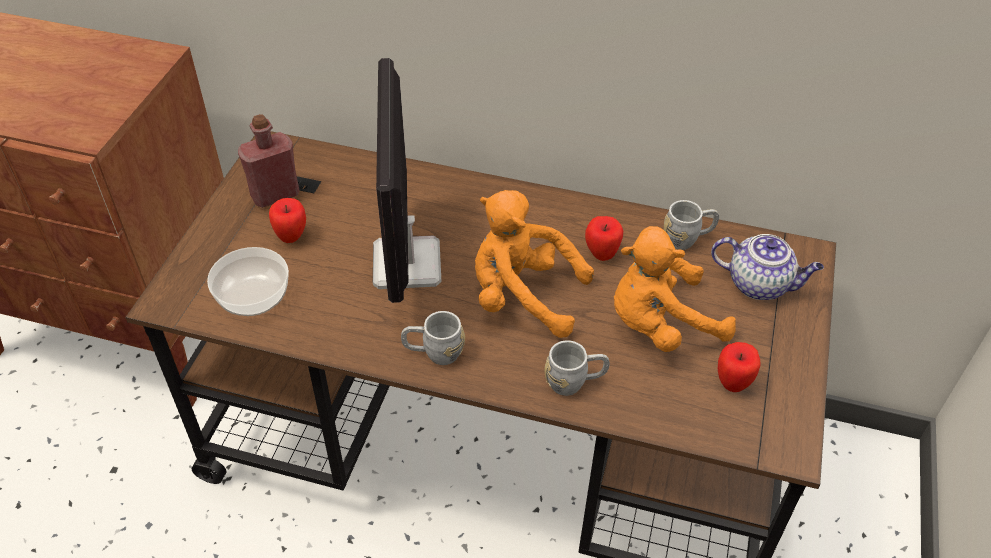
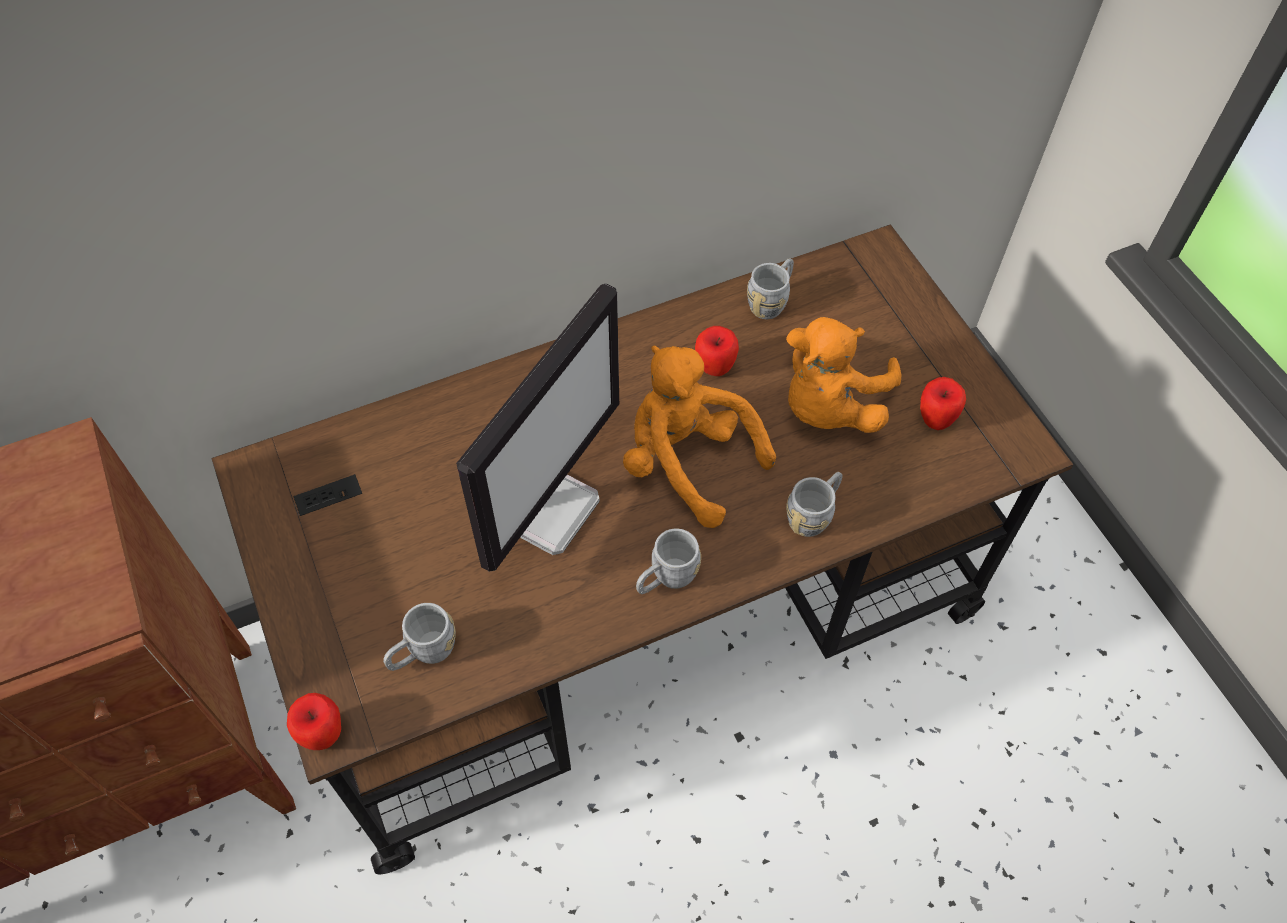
camera: 40 degrees left, 10 degrees up
(252, 295) = (423, 653): bowl -> grey mug
(275, 195) = (322, 524): red bottle -> none
(291, 237) = (394, 560): apple -> apple (323, 735)
(407, 265) = (546, 506): monitor -> monitor turned 105 degrees counterclockwise
(522, 296) = (687, 462): orange plush toy -> orange plush toy turned 60 degrees clockwise
(760, 284) = (870, 308): teapot -> none

